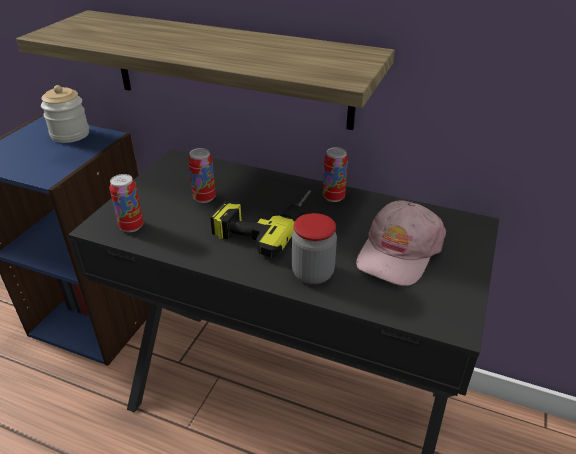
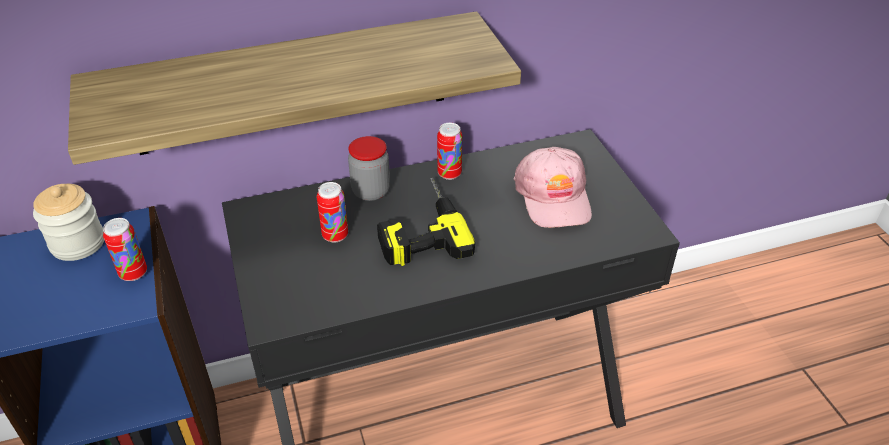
camera: 40 degrees left, 5 degrees up
(131, 226) = (303, 302): can -> can (133, 273)
(313, 273) = (514, 251): jar -> jar (371, 191)

